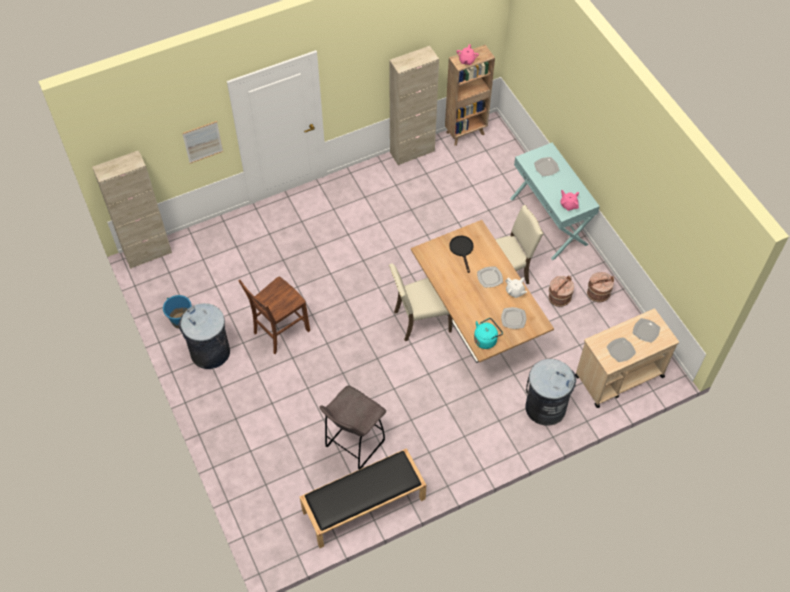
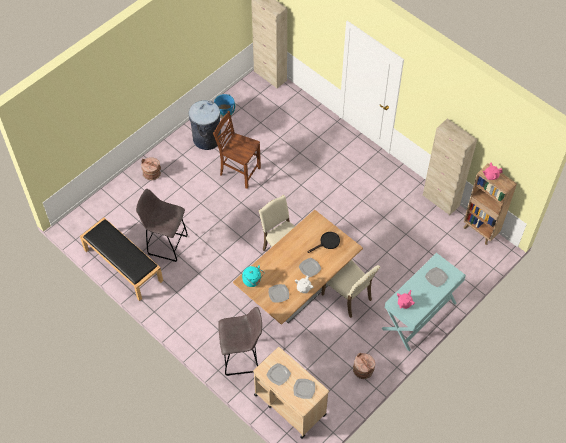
camera: 70 degrees right, 0 degrees up
(202, 142) = (323, 44): picture -> none
(545, 407) = (242, 358): grey trash can -> grey stool
(559, 297) = (346, 342): brown bucket -> brown bucket (152, 174)

